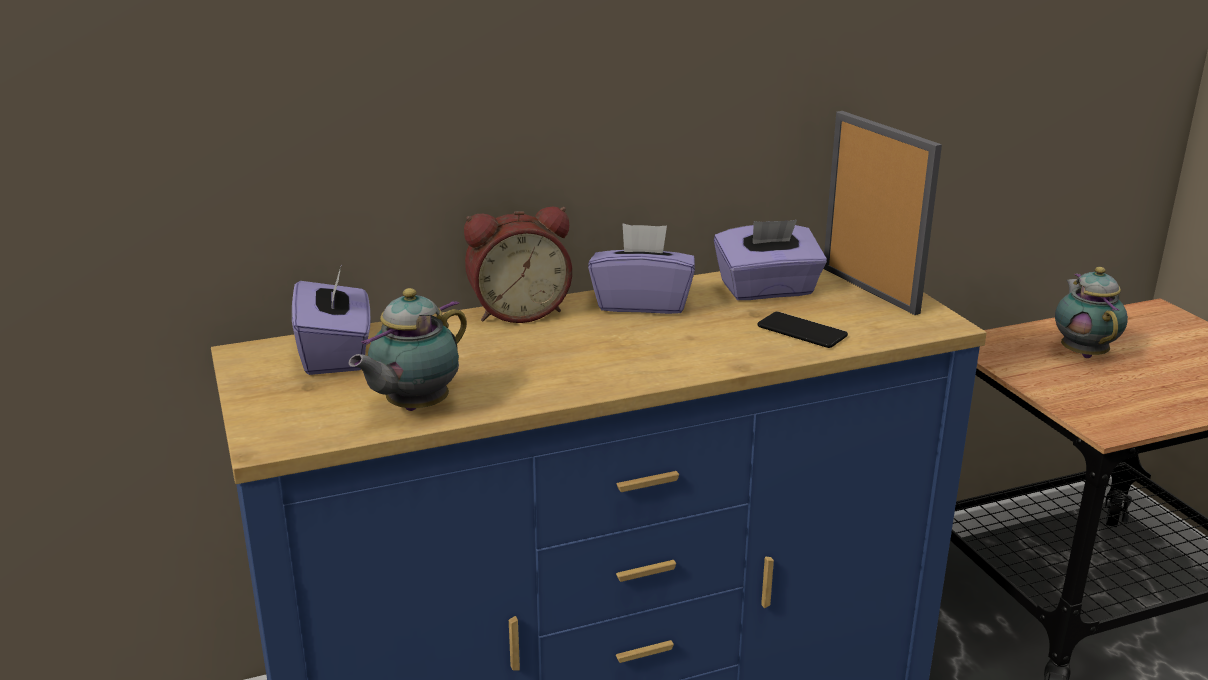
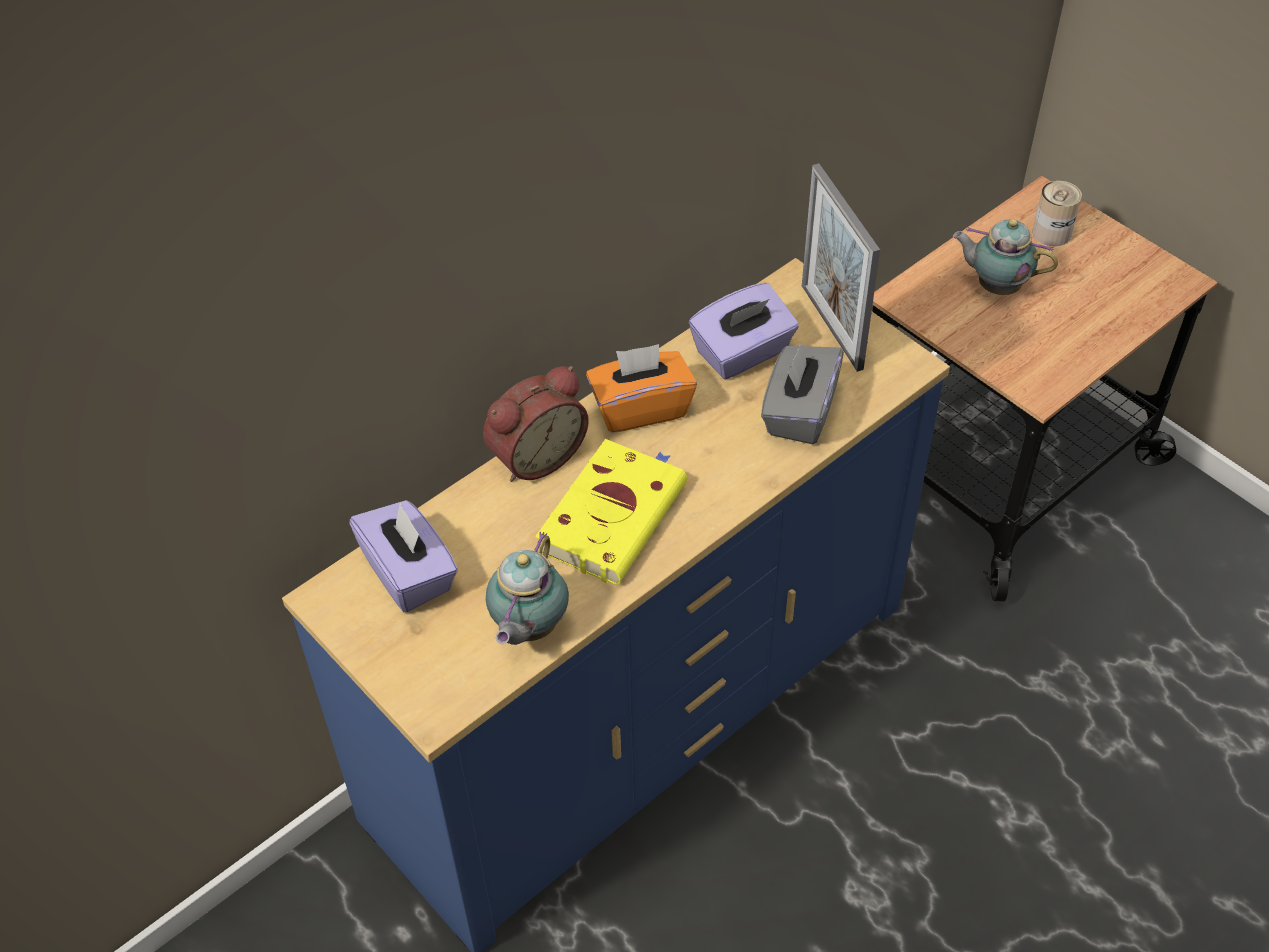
camera: 20 degrees left, 25 degrees up
(563, 357) = (614, 514): none -> yellow book
(642, 303) = (641, 408): purple tissue box -> orange tissue box
(802, 331) = (799, 412): phone -> grey tissue box
(869, 290) = (831, 327): picture frame -> picture frame turned 150 degrees counterclockwise
(1082, 353) = (995, 286): teapot -> teapot turned 45 degrees counterclockwise
(1159, 331) = (1051, 233): none -> can

